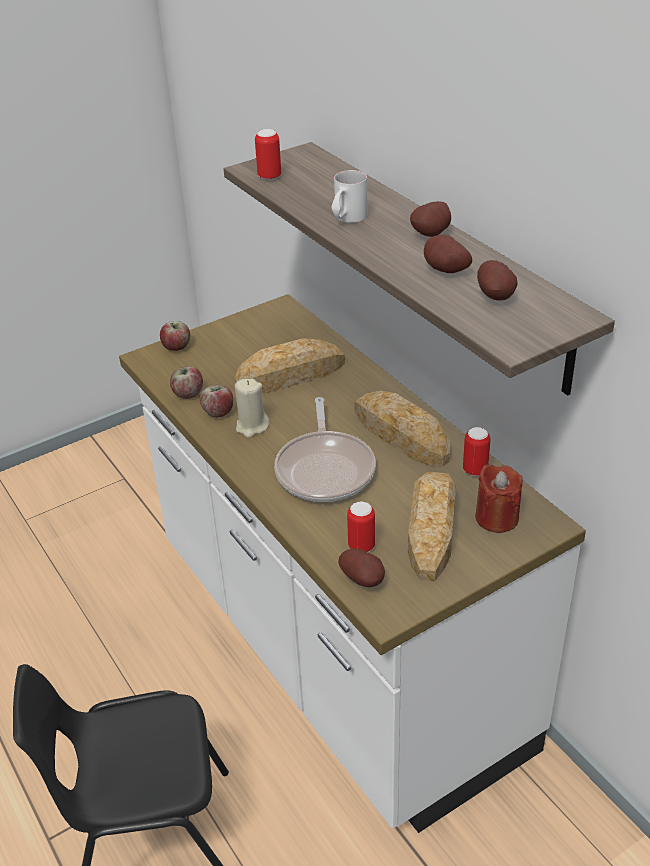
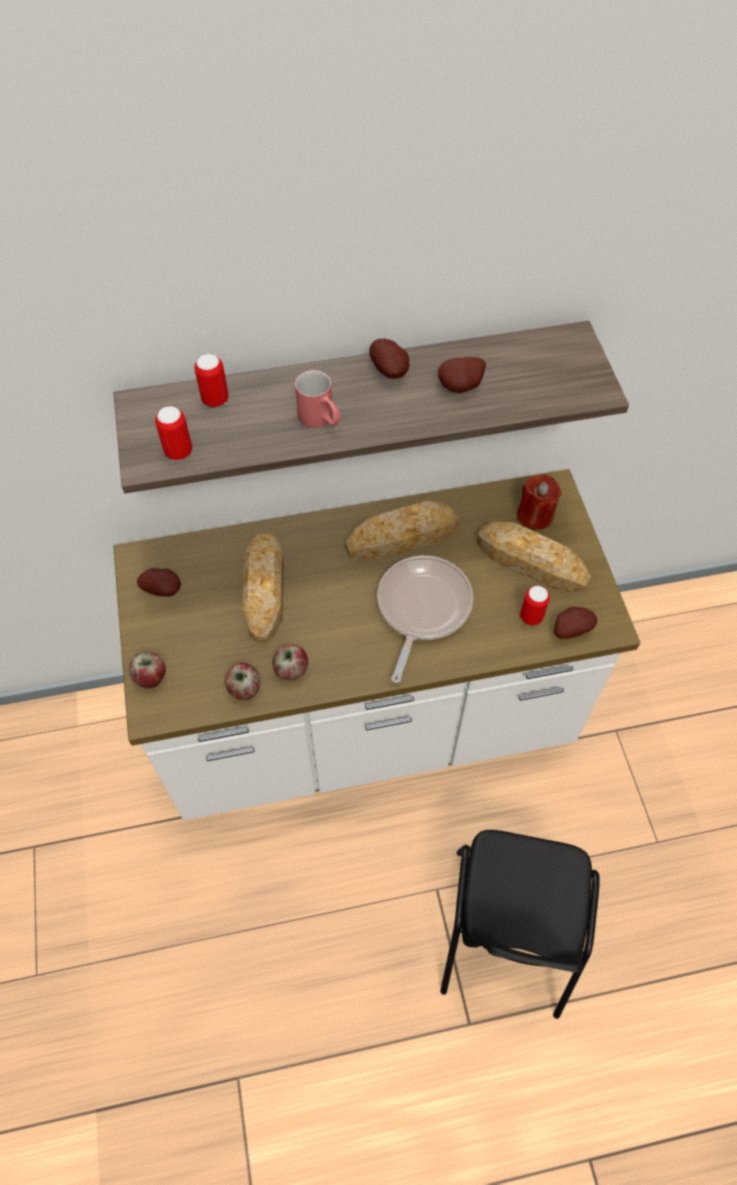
camera: 70 degrees left, 20 degrees up
(252, 426) = (330, 647): beige candle -> none
(325, 469) = (421, 609): frying pan -> frying pan turned 90 degrees counterclockwise
(347, 219) = (321, 420): white mug -> red mug
(475, 470) = (473, 505): can -> can (215, 400)
(496, 297) = (522, 372): potato -> potato (163, 589)

